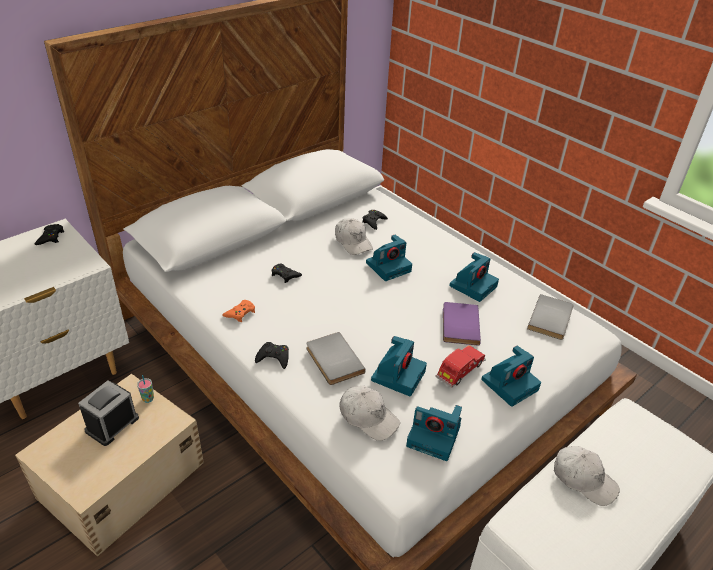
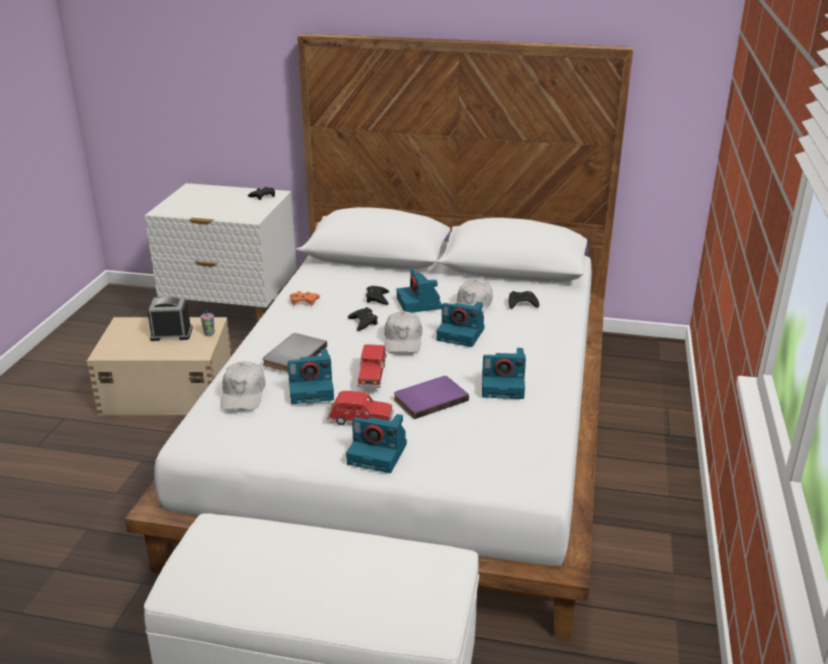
camera: 55 degrees right, 10 degrees down
(274, 358) = (269, 334): black game controller -> black game controller (363, 322)
(405, 335) = (372, 375): none -> red toy car
(435, 436) = (258, 434): camera -> camera (420, 304)
(552, 319) = (519, 448): grey book -> none
(583, 479) = (308, 549): white cap -> white cap (403, 340)

